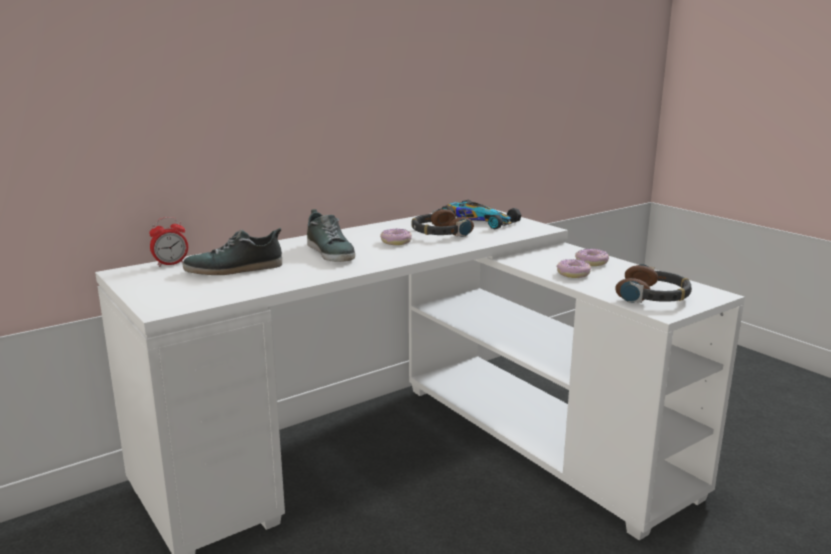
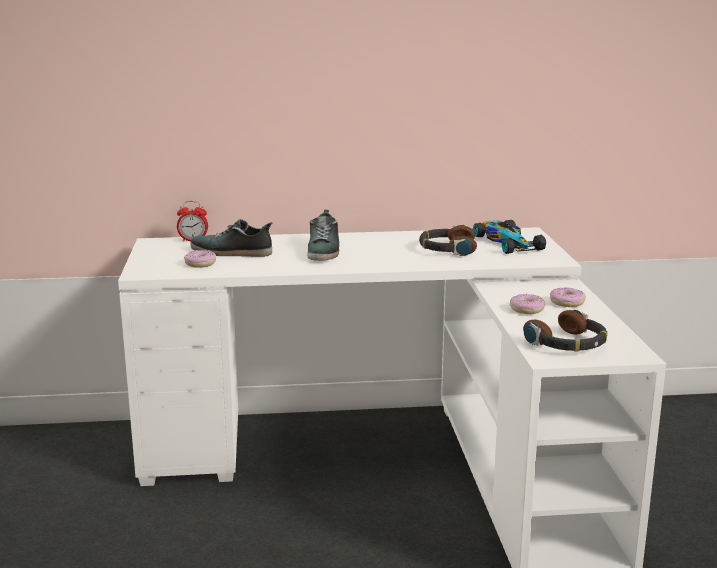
camera: 30 degrees right, 0 degrees up
(396, 242) = (393, 251): donut -> donut (200, 264)

